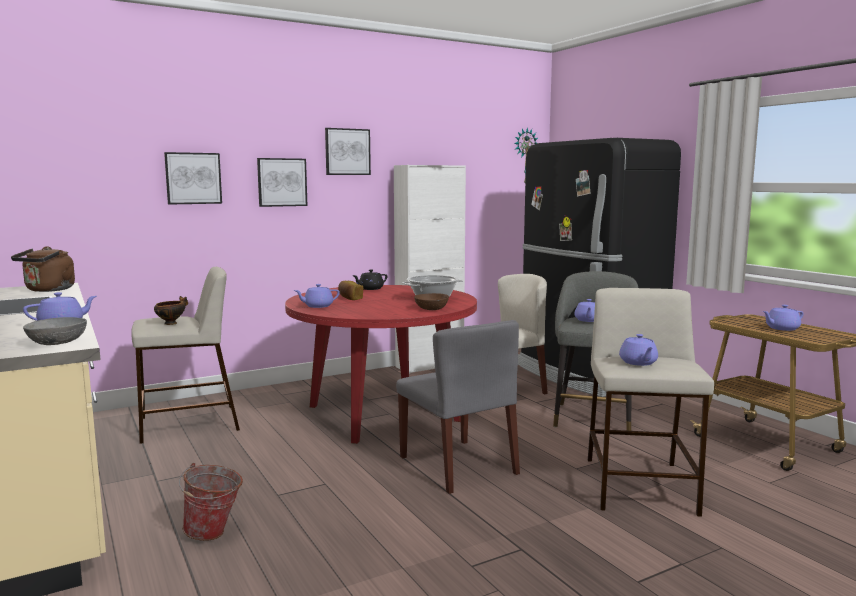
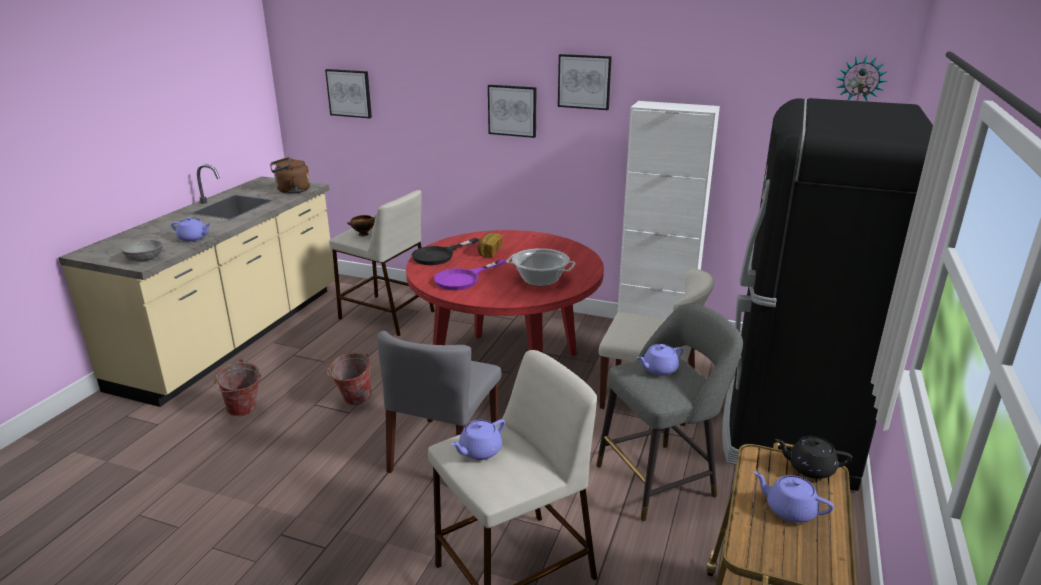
camera: 50 degrees right, 15 degrees up
(193, 178) = (434, 101): picture -> picture (349, 93)
(309, 477) = (353, 401): none -> bucket
(317, 306) = (439, 255): purple teapot -> black frying pan
(370, 289) = (543, 243): black teapot -> black teapot (809, 468)
(382, 309) = (463, 279): none -> purple frying pan
(431, 309) = (496, 294): brown bowl -> none

